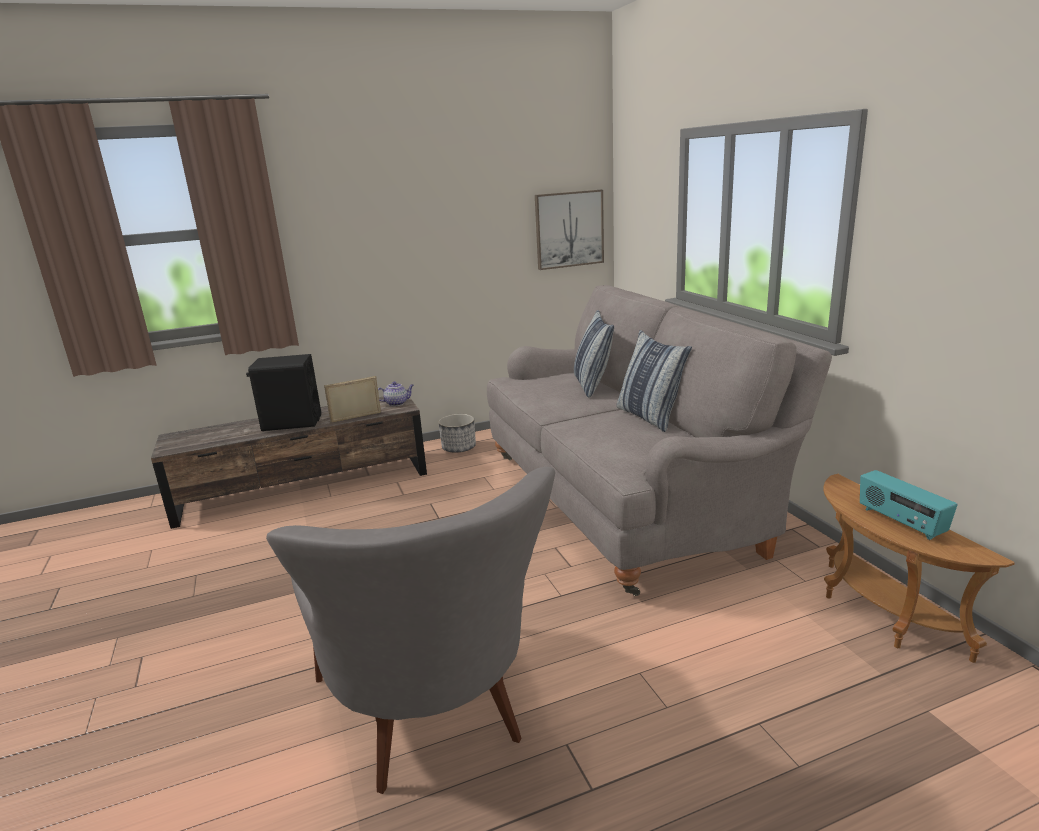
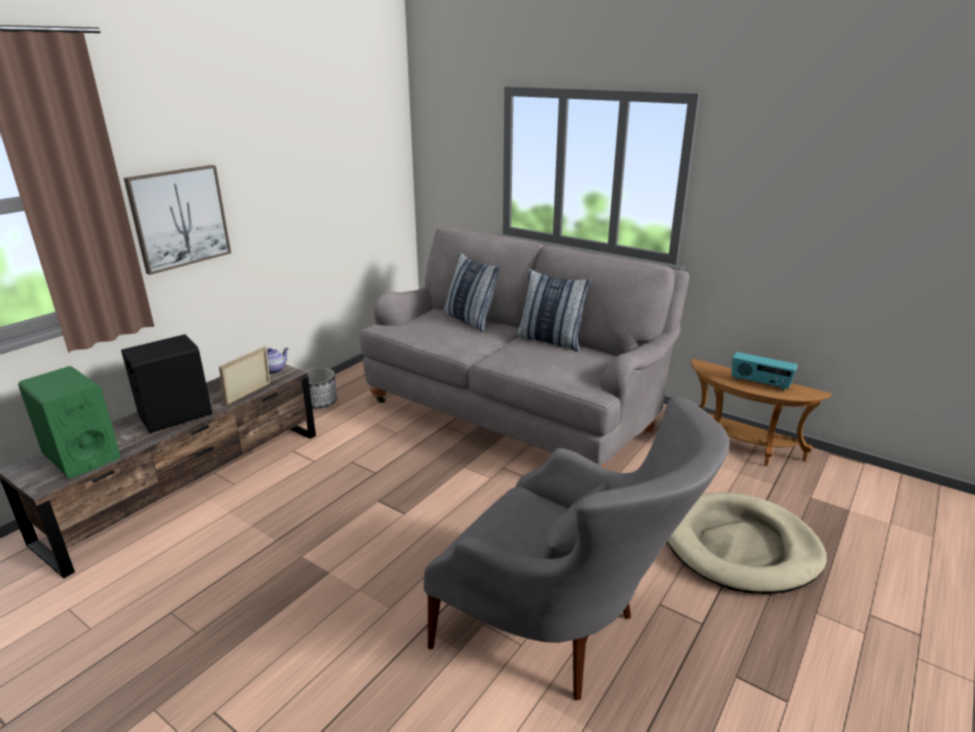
camera: 35 degrees left, 5 degrees up
(207, 437) = (81, 456): none -> green speaker
(569, 229) = (381, 173): picture -> picture (179, 218)
(741, 728) = (740, 547): none -> beige dog bed

